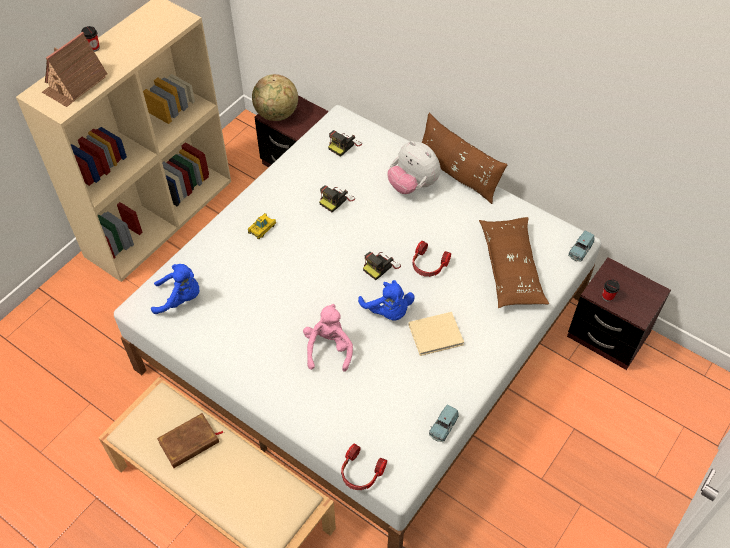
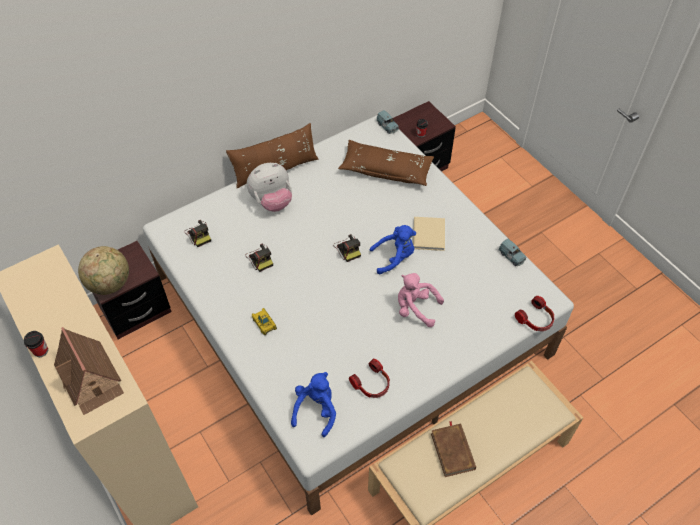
camera: 70 degrees left, 0 degrees up
(428, 265) = (360, 218): headphones -> headphones (372, 384)

